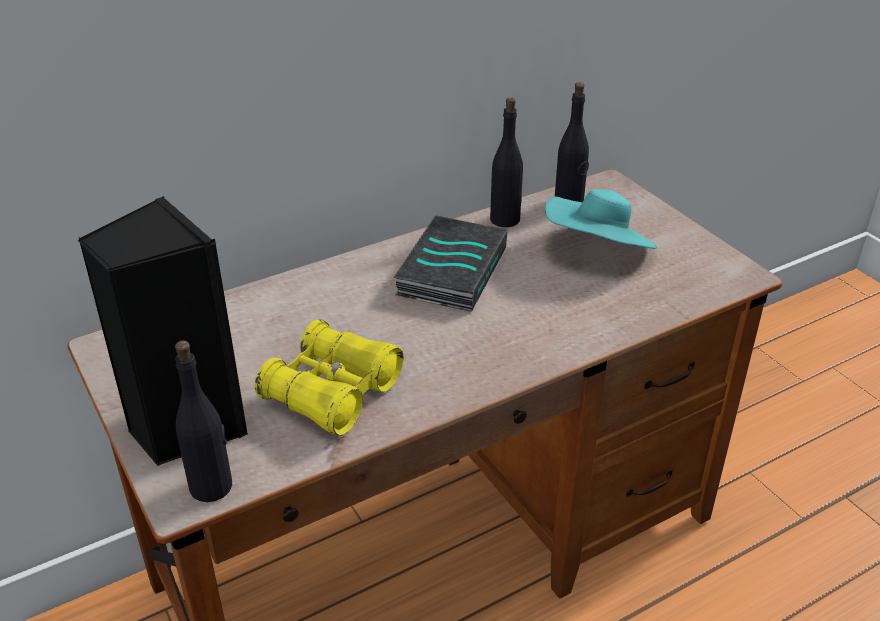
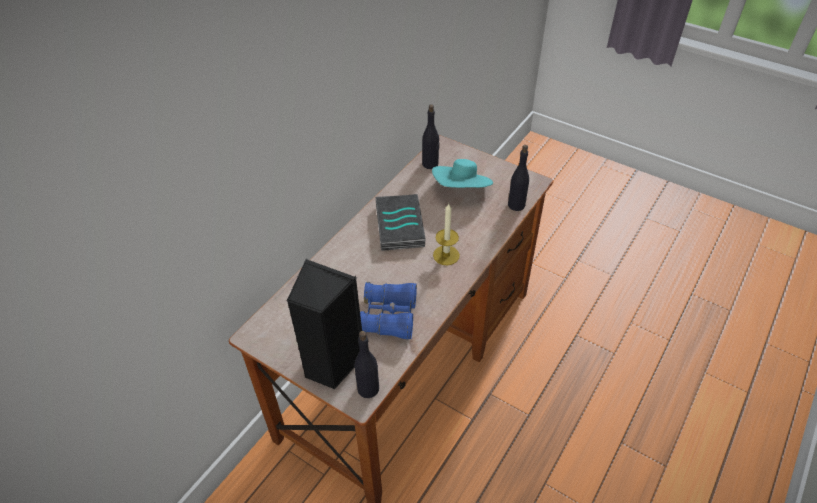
camera: 25 degrees left, 10 degrees up
(332, 392) = (389, 317): yellow binoculars -> blue binoculars
(499, 335) = (446, 255): none -> candle
(505, 219) = (405, 185): black bottle -> black bottle (516, 205)

